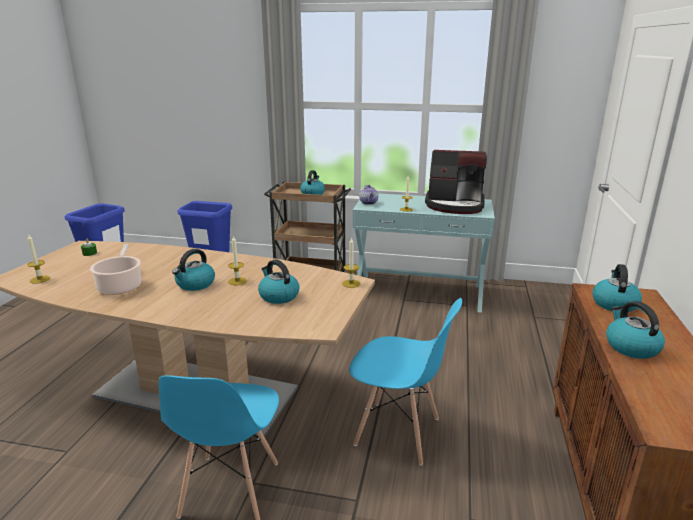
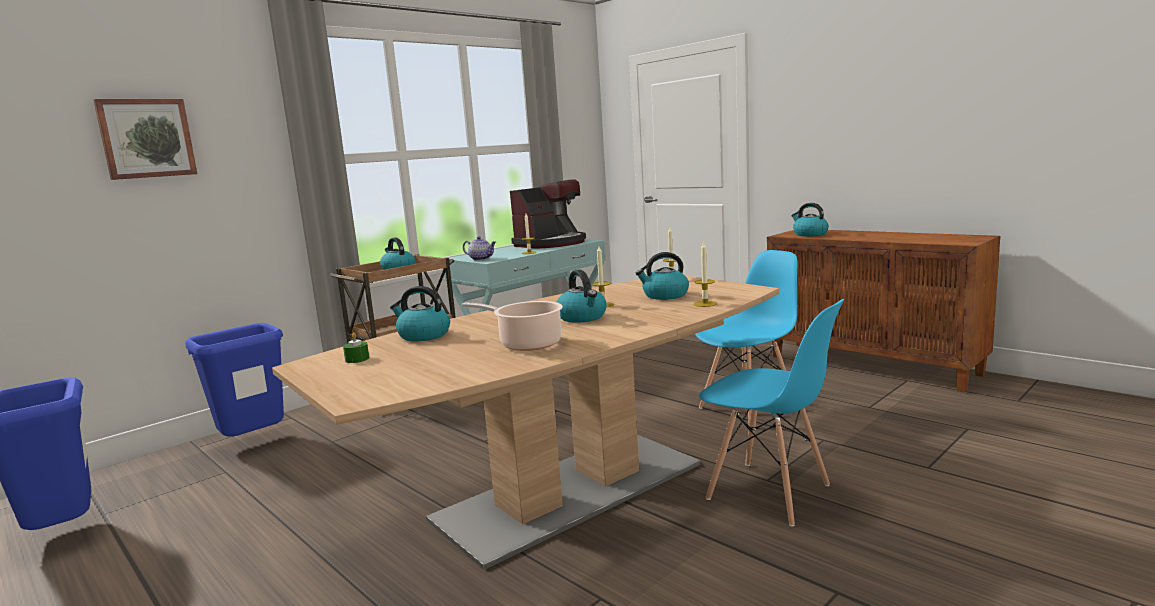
camera: 55 degrees left, 10 degrees down
(40, 279) = (411, 382): candle -> candle (705, 304)
(196, 83) = (146, 138): none -> picture
(630, 347) = (870, 238): kettle -> kettle (423, 335)

